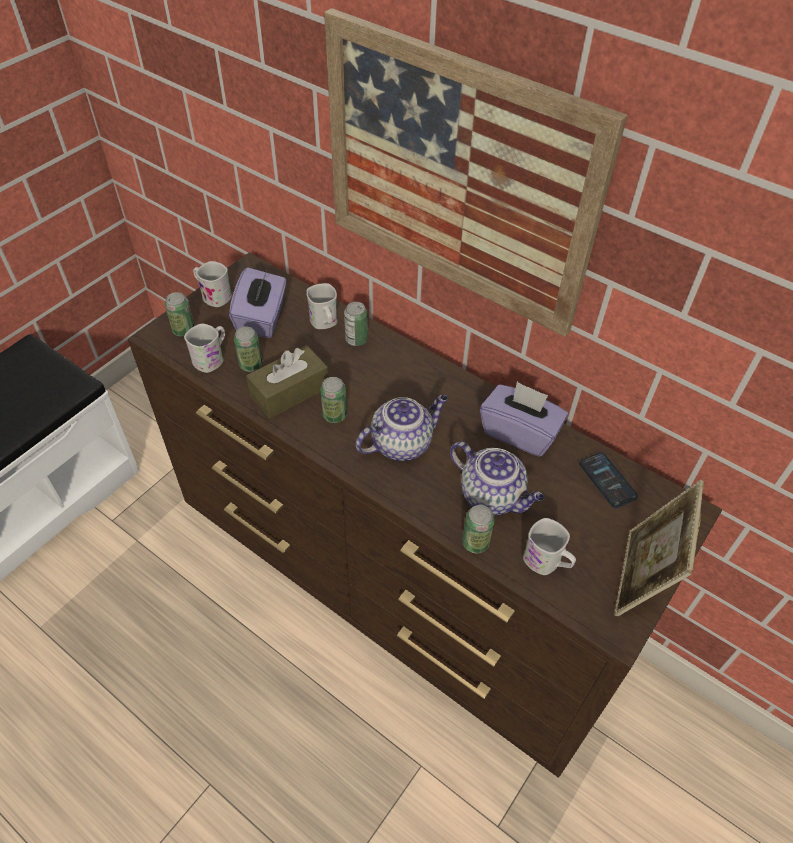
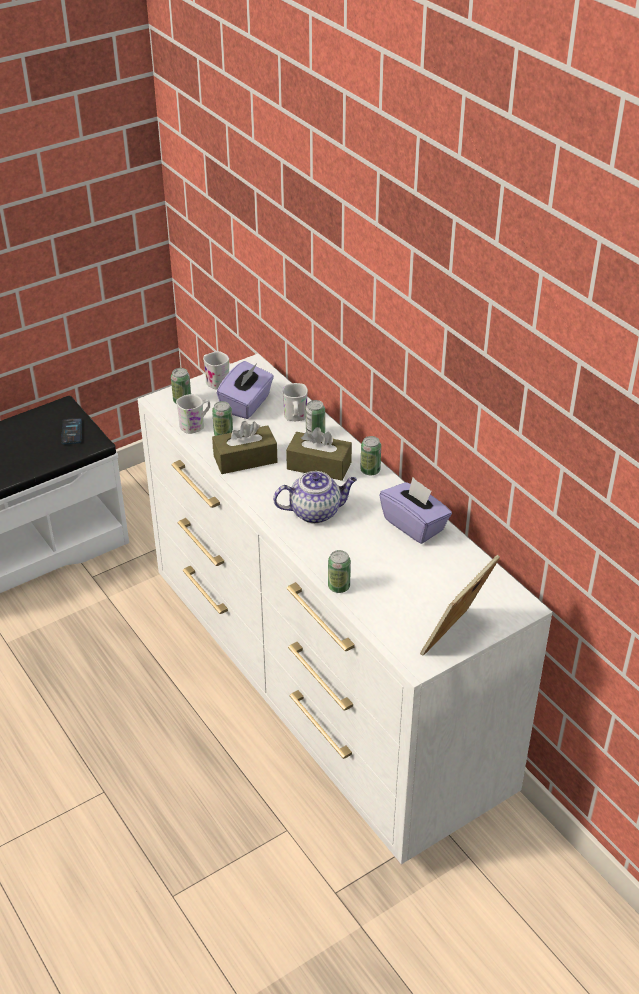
camera: 20 degrees right, 10 degrees down
(334, 415) = (272, 482): can -> can (370, 470)
(378, 380) = (319, 465): none -> brown tissue box
(395, 584) = (323, 688): brown dresser -> white dresser
(456, 177) = (389, 309): picture -> none
(493, 496) = (369, 561): teapot -> none
(547, 562) = (387, 611): white mug -> none
(607, 480) = (467, 571): phone -> phone (71, 432)

